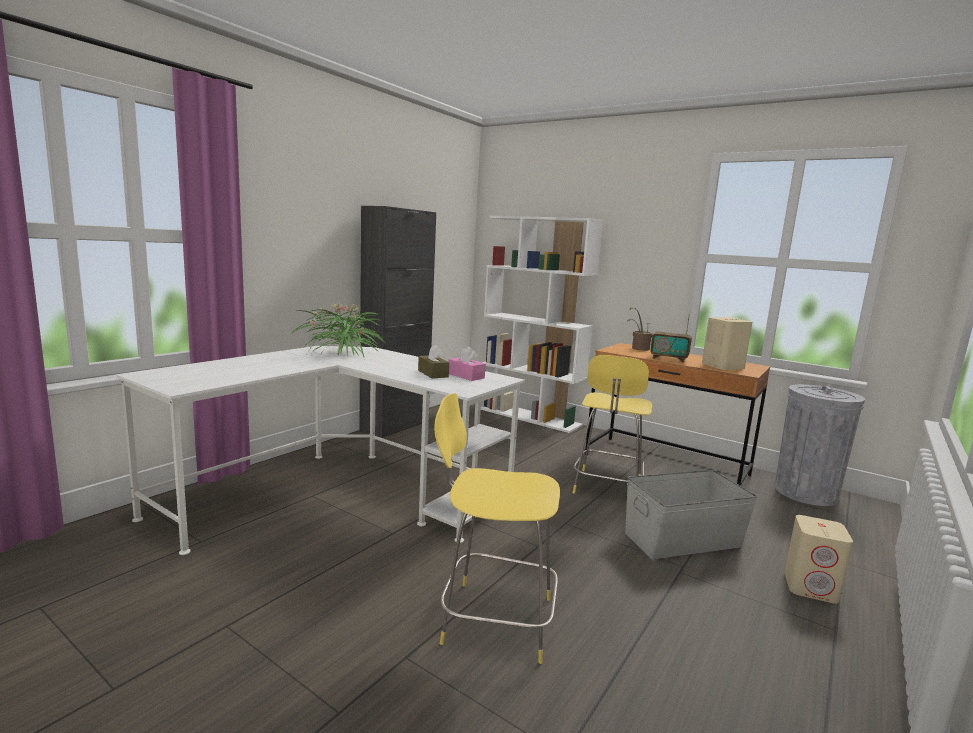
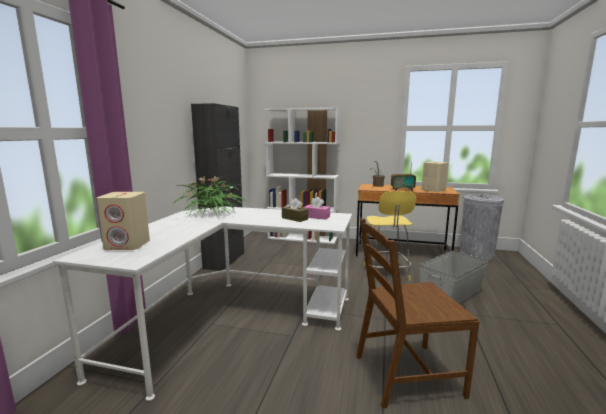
camera: 20 degrees left, 0 degrees up
(493, 619) = (406, 375): yellow stool -> brown chair
(811, 588) = (528, 305): beige speaker -> beige speaker (128, 245)

